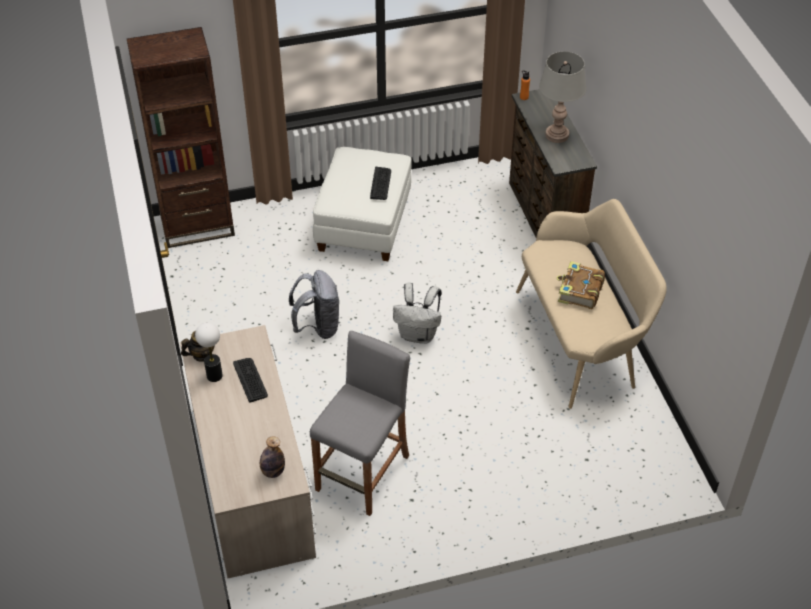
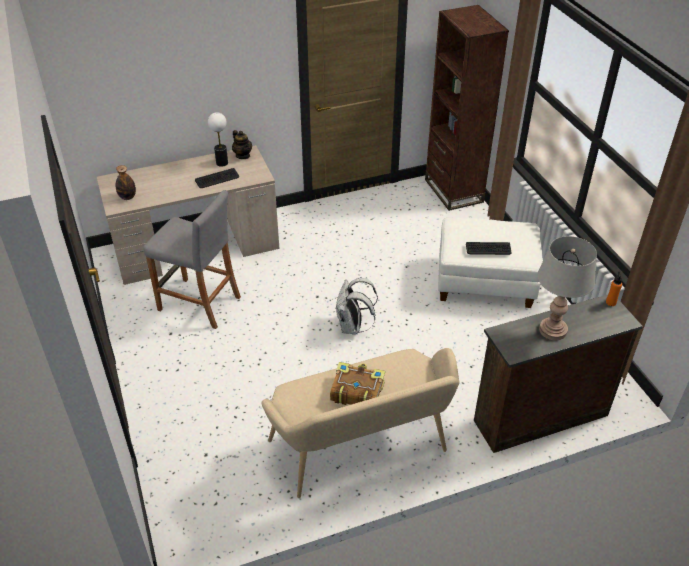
camera: 85 degrees right, 5 degrees down
(318, 327) = (353, 265): grey backpack -> none

